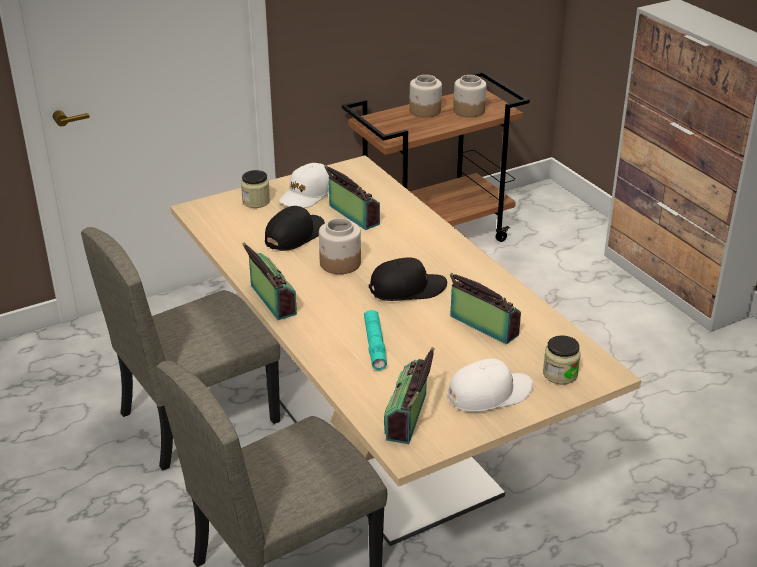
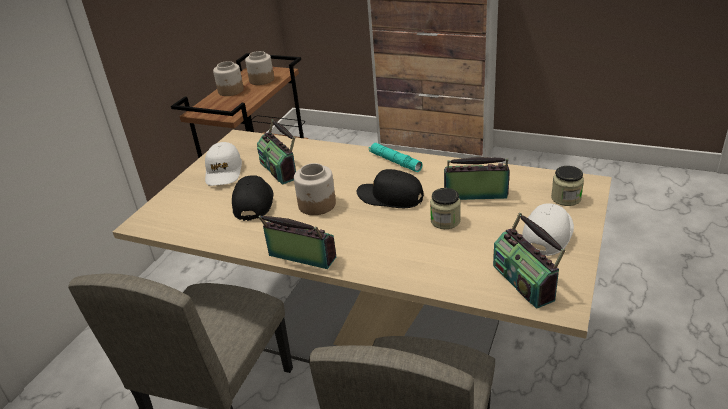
camera: 35 degrees left, 0 degrees up
(256, 201) = (188, 194): jar -> jar (445, 221)
(352, 215) = (279, 170): radio -> radio turned 135 degrees counterclockwise
(375, 344) = (425, 246): turquoise flashlight -> turquoise flashlight (395, 161)
(407, 288) = (390, 197): black cap -> black cap turned 105 degrees counterclockwise

